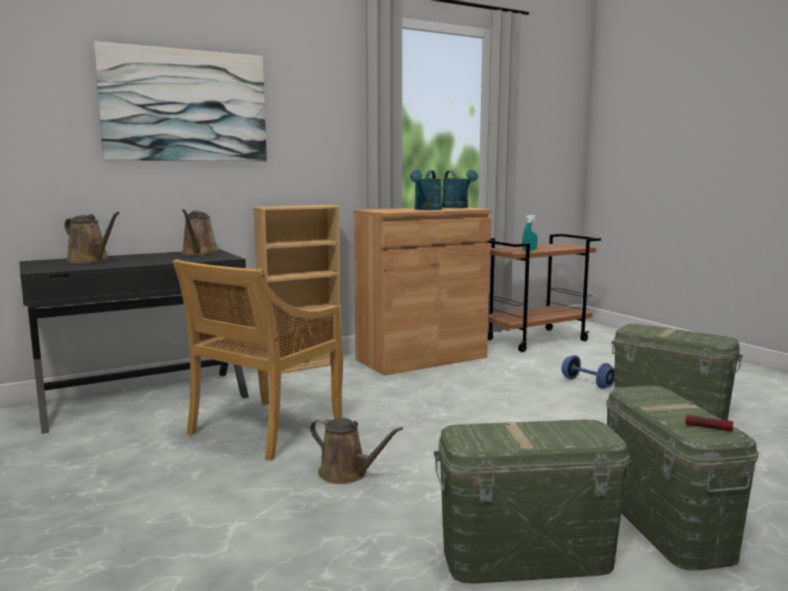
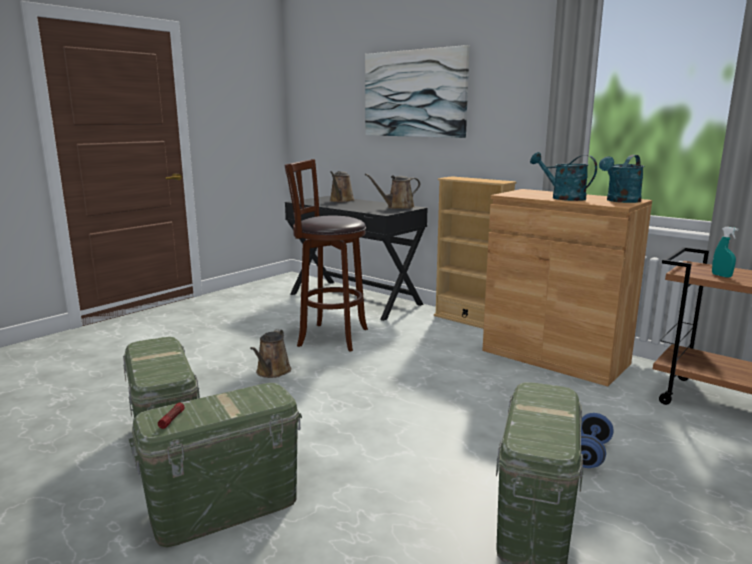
camera: 70 degrees right, 5 degrees up
(264, 430) = (329, 337): beige chair -> brown stool
(426, 209) = (562, 198): turquoise watering can -> turquoise watering can turned 45 degrees clockwise

